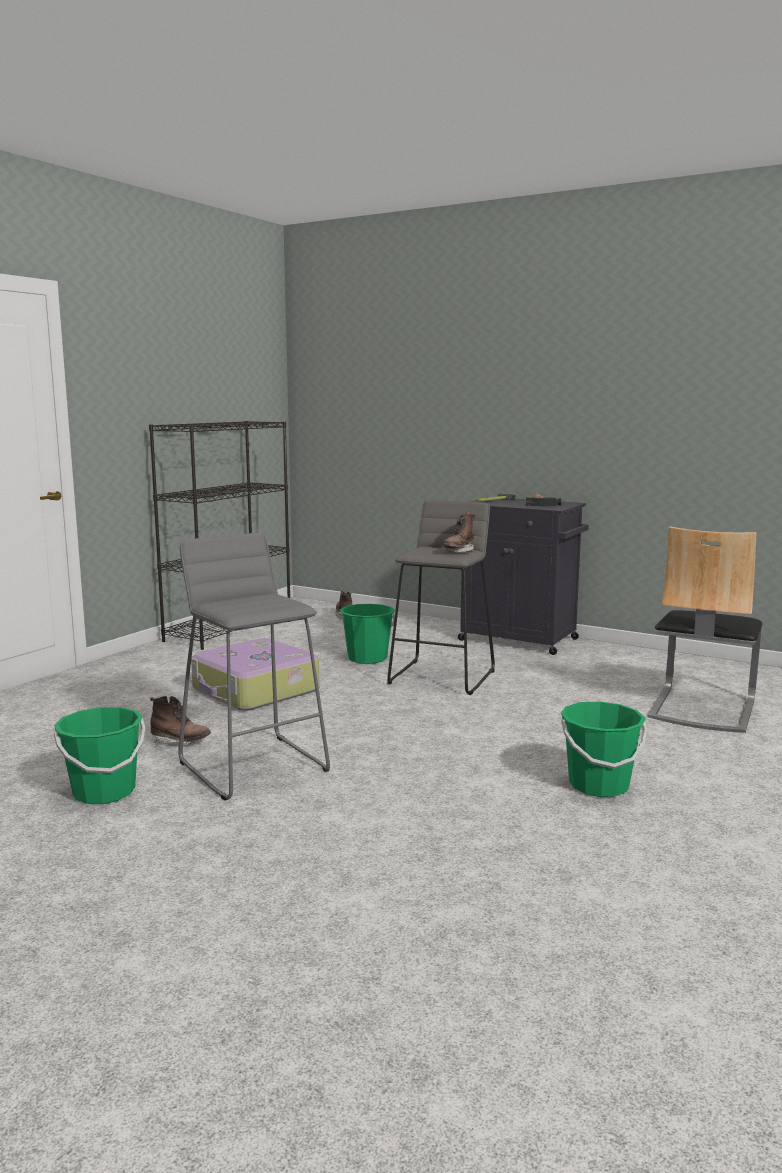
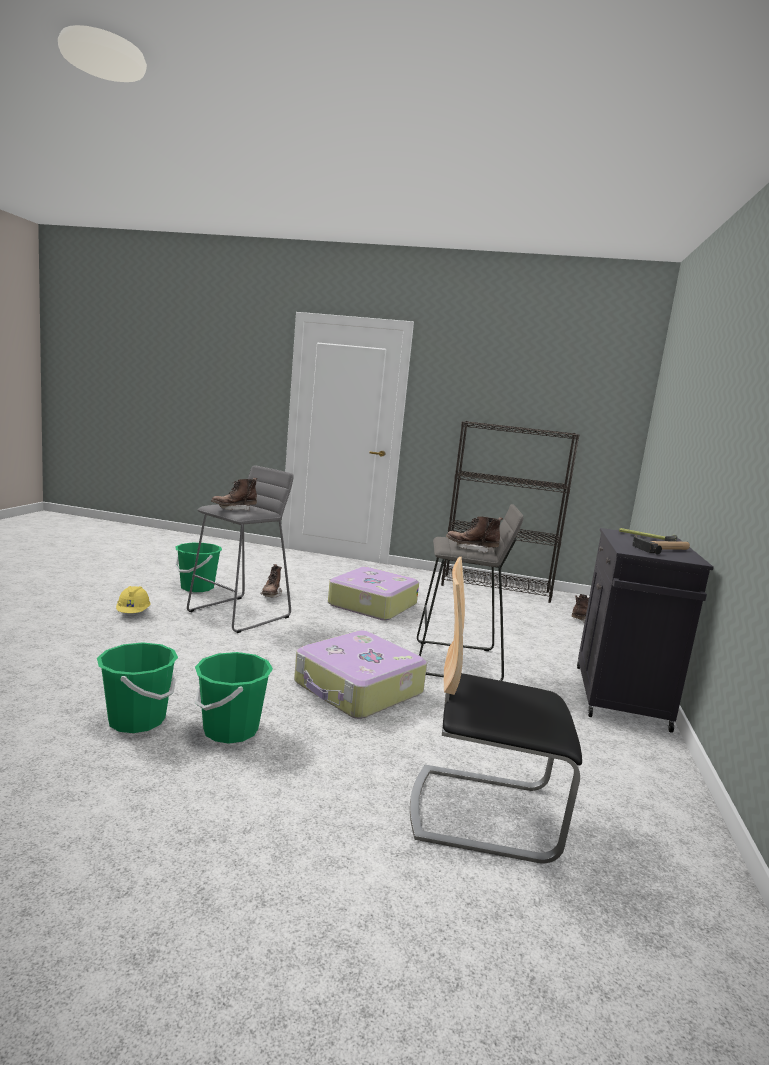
camera: 70 degrees right, 0 degrees up
(209, 844) = (133, 613): none -> yellow hard hat
(263, 605) = (234, 509): none -> brown boot
(367, 658) = (477, 633): green bucket -> green bucket (137, 720)
(503, 723) = (358, 689): none -> suitcase

